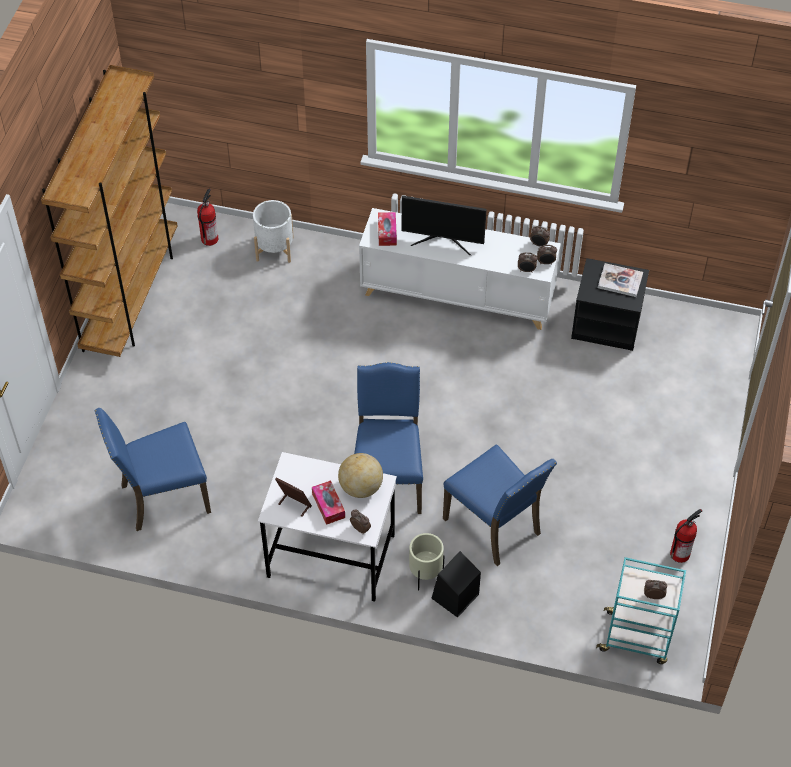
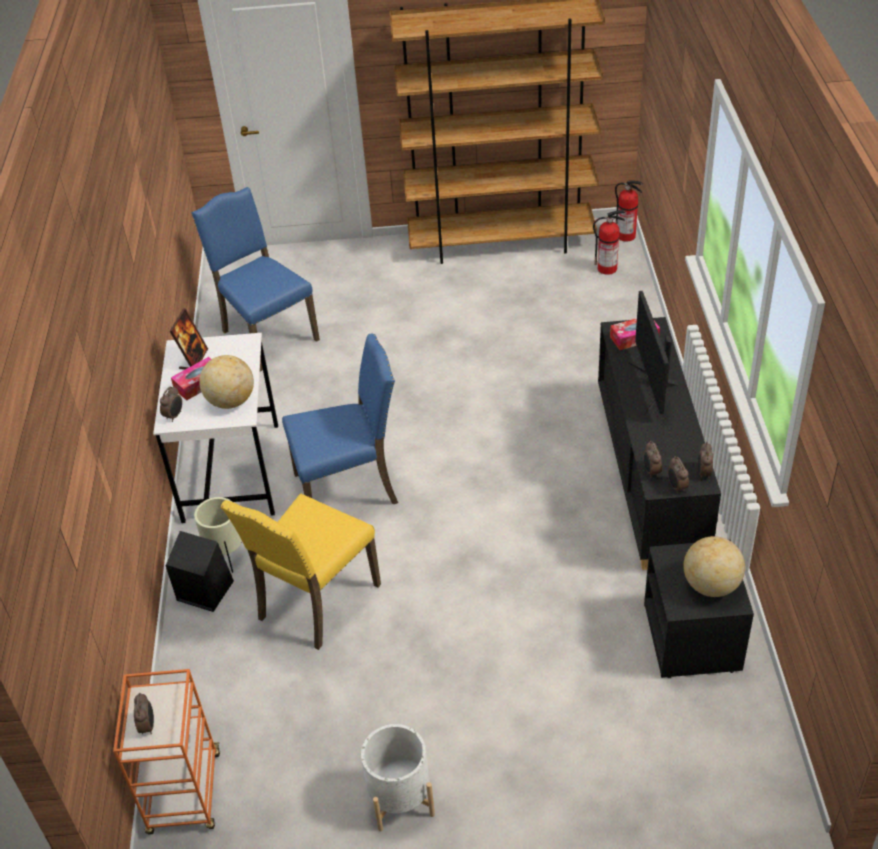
camera: 75 degrees right, 10 degrees down
(275, 249) = (624, 315): white planter -> white planter (400, 798)
(458, 295) = (649, 477): white cabinet -> black cabinet
(495, 526) = (315, 602): blue chair -> yellow chair
(620, 281) = (711, 585): book -> globe
(637, 638) = (185, 794): turquoise cart -> orange cart
(680, 553) = (335, 816): fire extinguisher -> fire extinguisher (627, 236)

